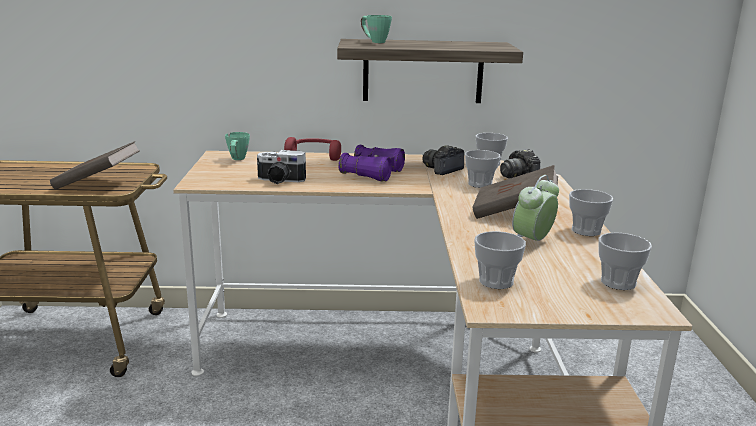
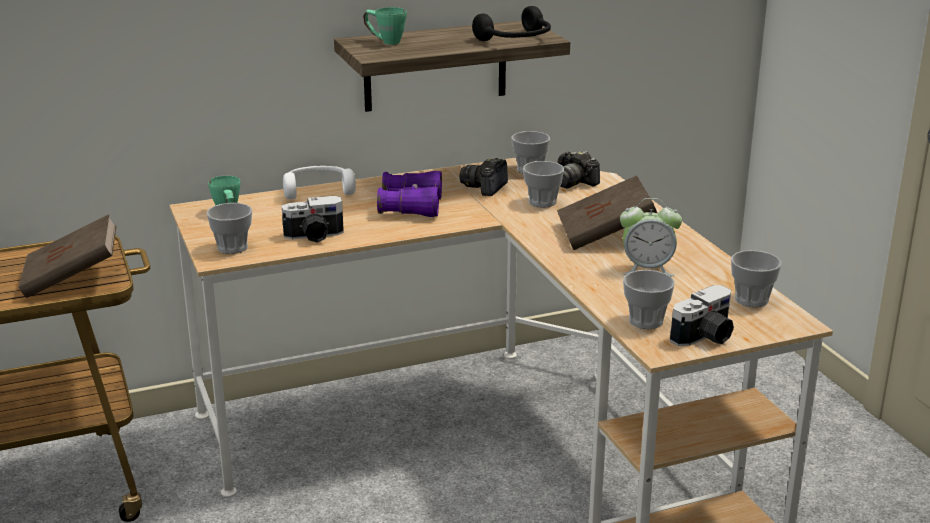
camera: 20 degrees left, 5 degrees up
(315, 155) = (318, 190): red headphones -> white headphones
(478, 48) = (516, 40): none -> black headphones
(532, 242) = (647, 269): alarm clock -> alarm clock turned 105 degrees counterclockwise
(546, 306) = (706, 337): none -> camera
(586, 231) = (688, 245): cup -> cup (232, 247)

